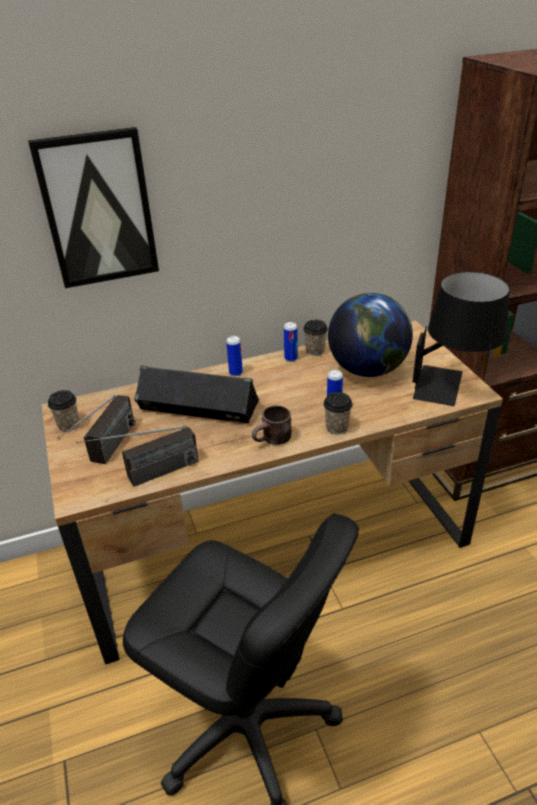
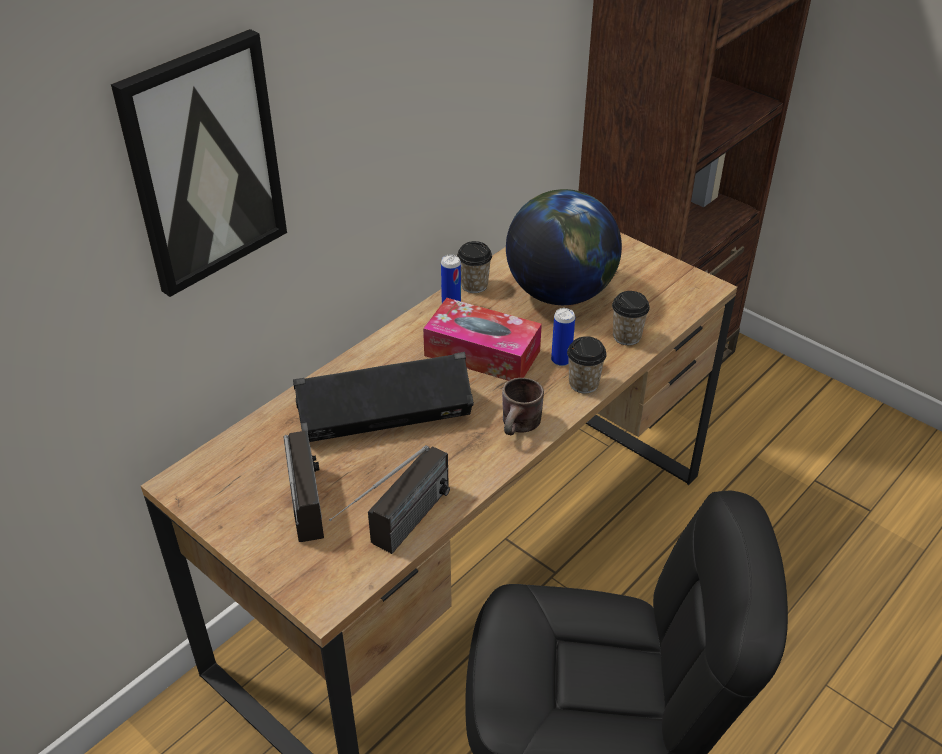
camera: 30 degrees left, 5 degrees up
(68, 424) = (215, 501): cup -> cup (626, 336)
(236, 373) = (394, 348): can -> none
(286, 390) = (482, 353): none -> tissue box
(452, 387) = (674, 287): black table lamp -> none

